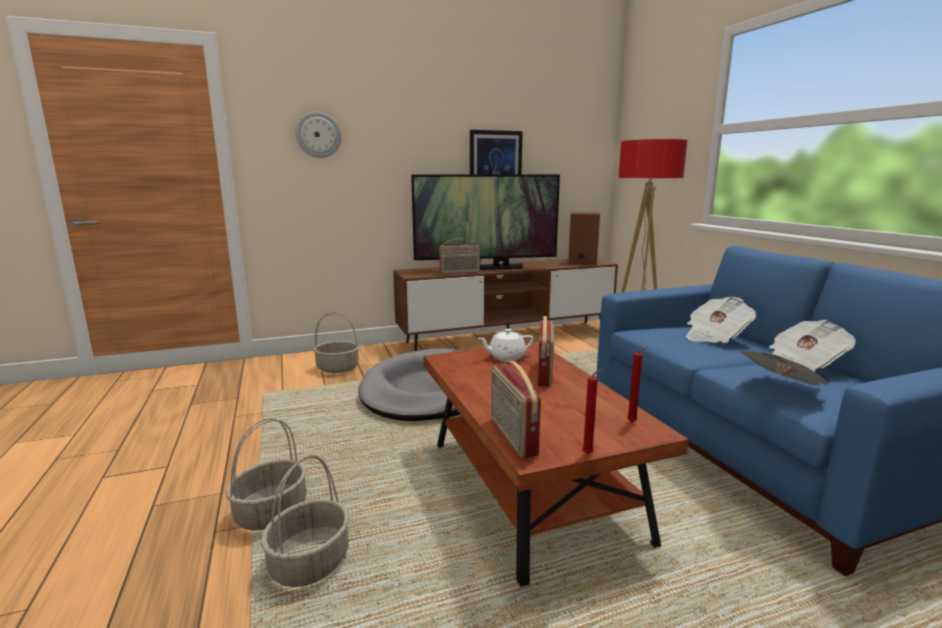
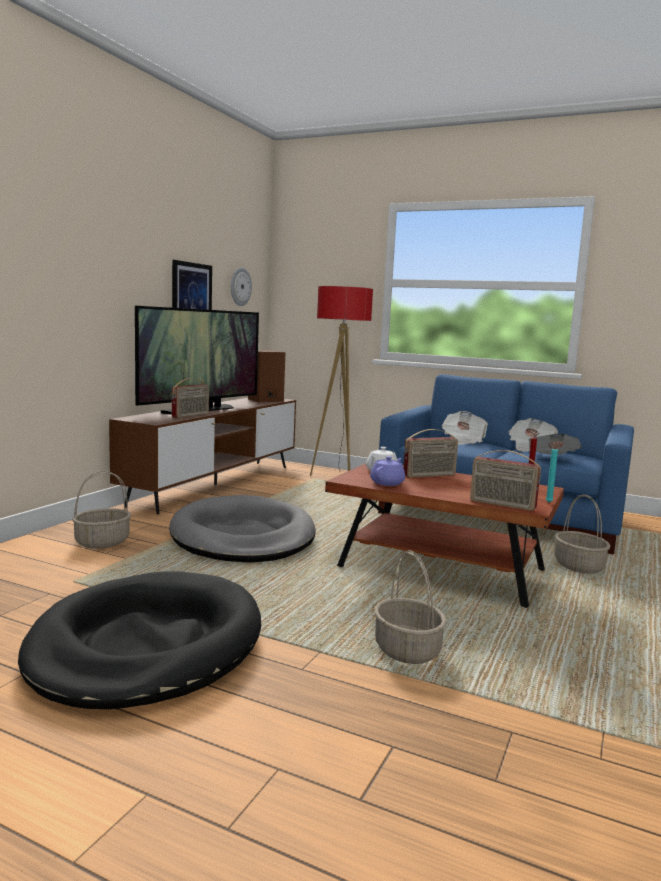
camera: 45 degrees left, 5 degrees down
(193, 460) = (147, 646): none -> black dog bed
(271, 512) = (314, 642): basket -> basket (578, 566)
(318, 135) = (38, 250): wall clock -> wall clock (240, 286)
(472, 371) = (387, 483): none -> purple teapot
(545, 373) = (429, 475): radio -> radio turned 105 degrees clockwise
(589, 454) = (549, 502): red candle -> turquoise candle

